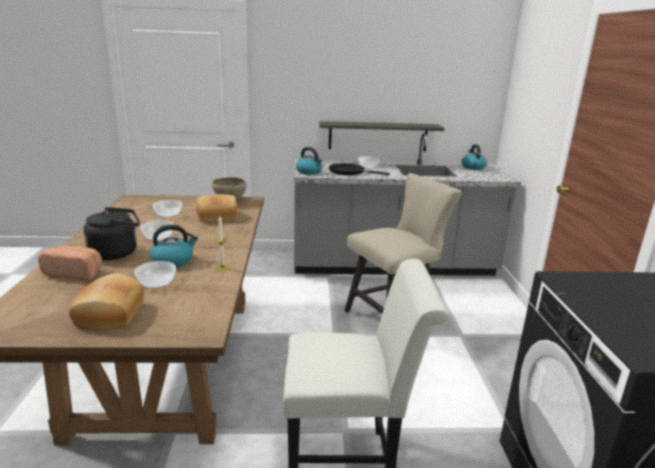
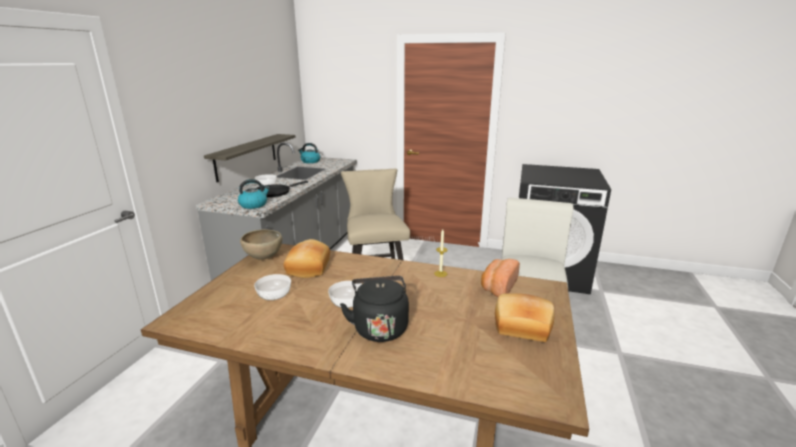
camera: 70 degrees left, 0 degrees up
(76, 273) = (427, 352): bread -> bread (498, 286)
(156, 283) = (464, 304): bowl -> none
(173, 261) = (417, 295): kettle -> none

